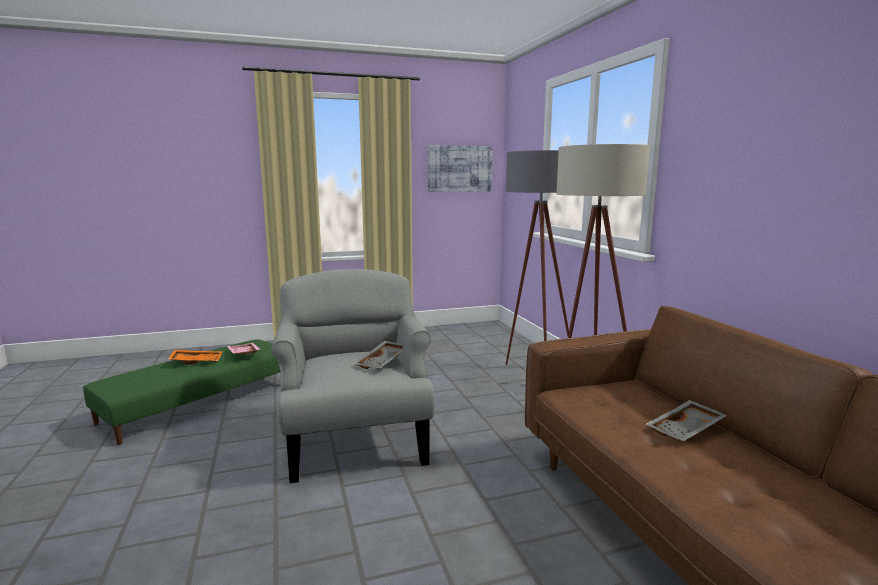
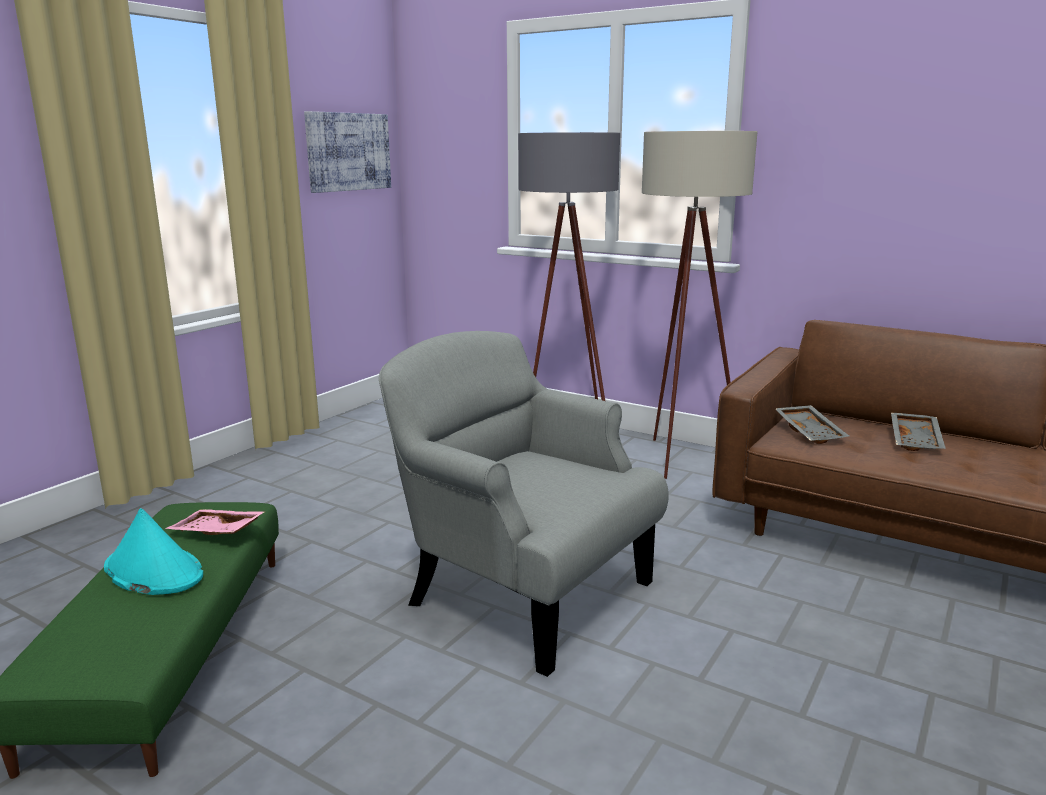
camera: 40 degrees left, 5 degrees up
(196, 361) = (153, 571): orange tray -> turquoise hat
(383, 362) = (566, 463): grey tray -> grey tray (811, 432)

